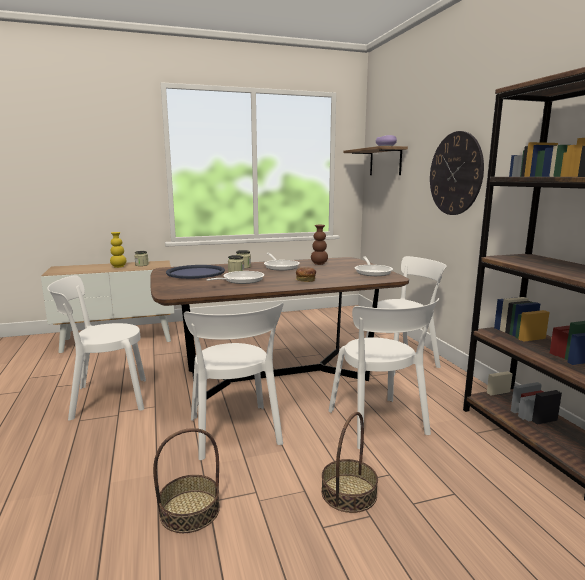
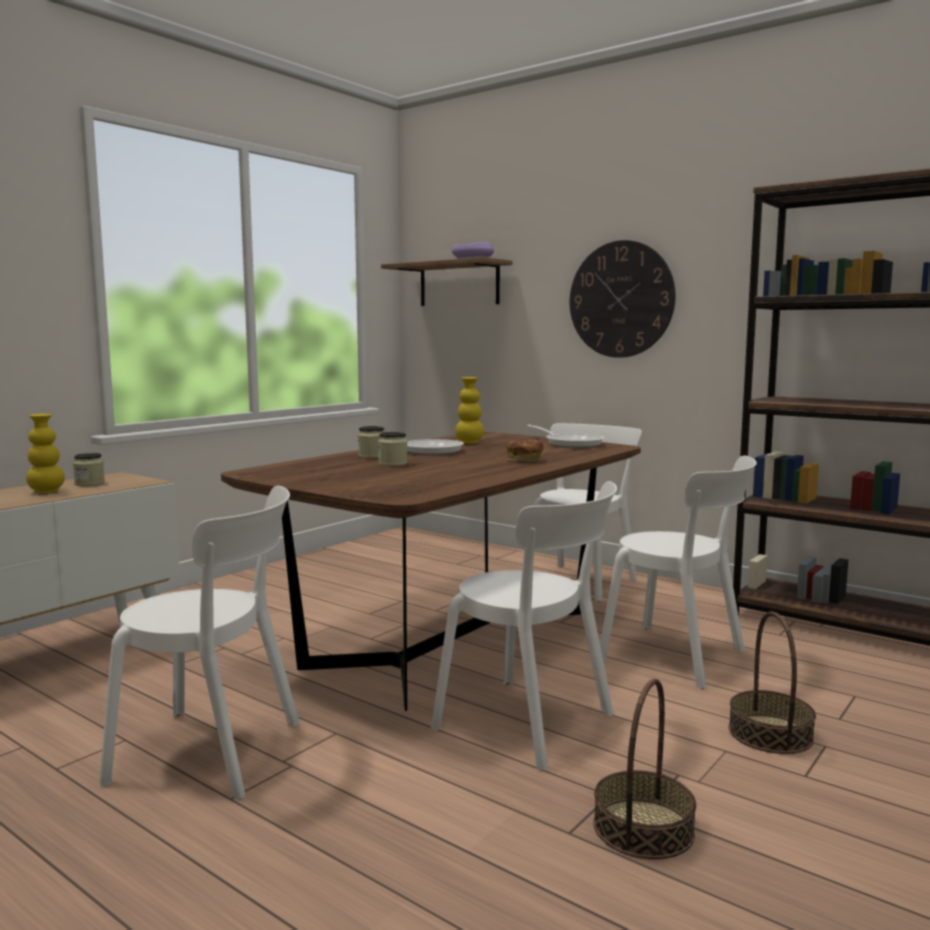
camera: 35 degrees left, 5 degrees down
(105, 399) = (215, 752): white chair -> white chair turned 120 degrees counterclockwise
(195, 273) = (324, 470): blue tray -> none
(240, 280) = (438, 471): frying pan -> none
(319, 264) = (469, 442): brown vase -> yellow vase

